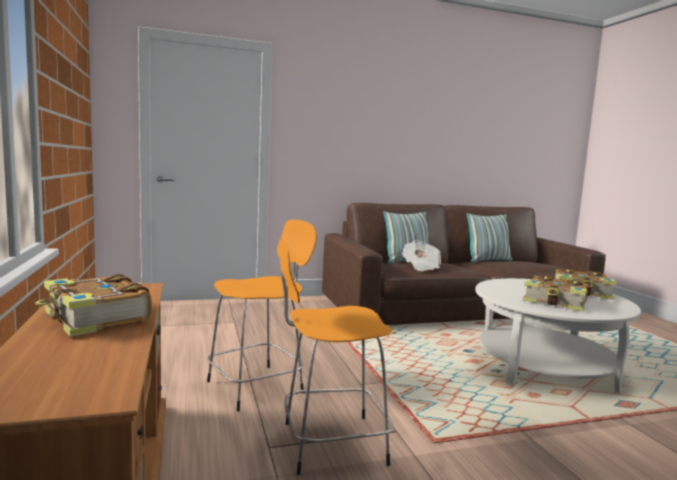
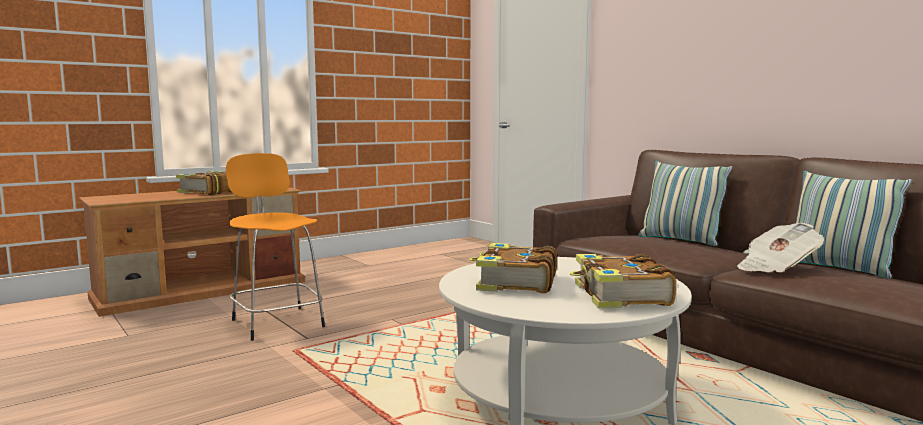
camera: 70 degrees right, 0 degrees up
(258, 386) = (357, 294): orange stool -> none
(420, 267) = (629, 241): newspaper -> newspaper (775, 268)

